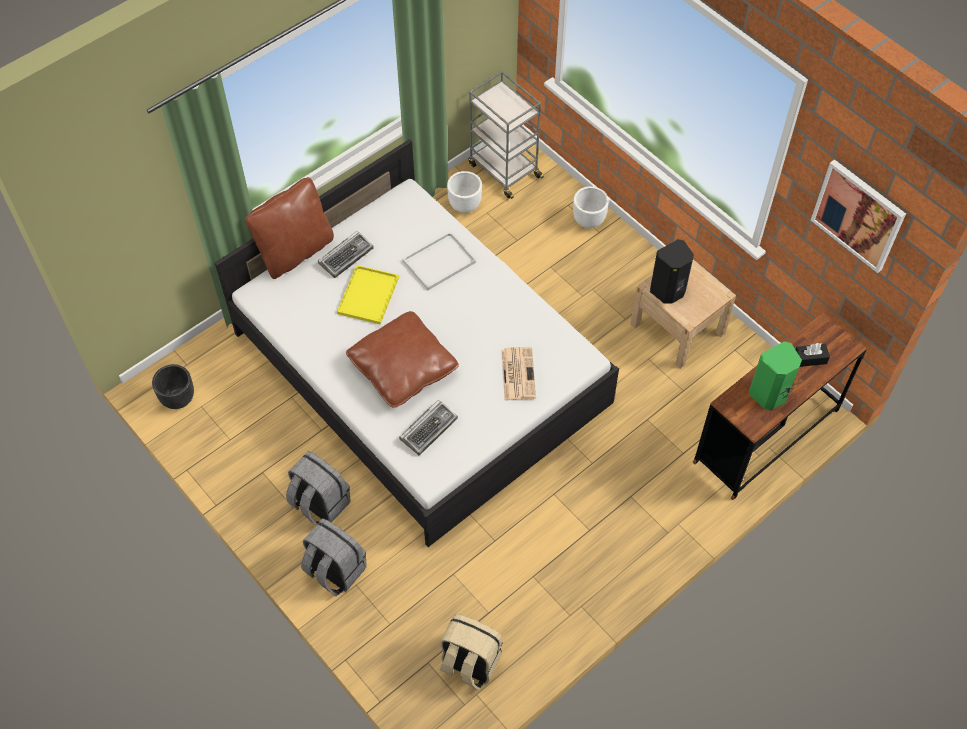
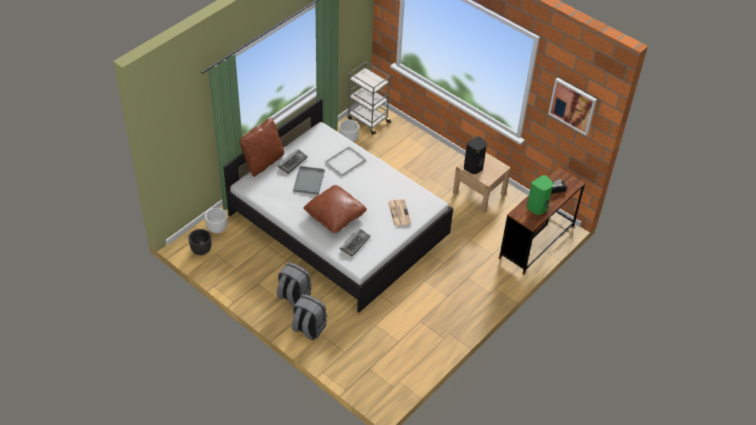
camera: 10 degrees left, 10 degrees down
(368, 294) = (308, 180): yellow tray -> grey tray
(469, 663) = (392, 367): beige backpack -> none
(589, 220) = (420, 142): white planter -> white planter (217, 229)

